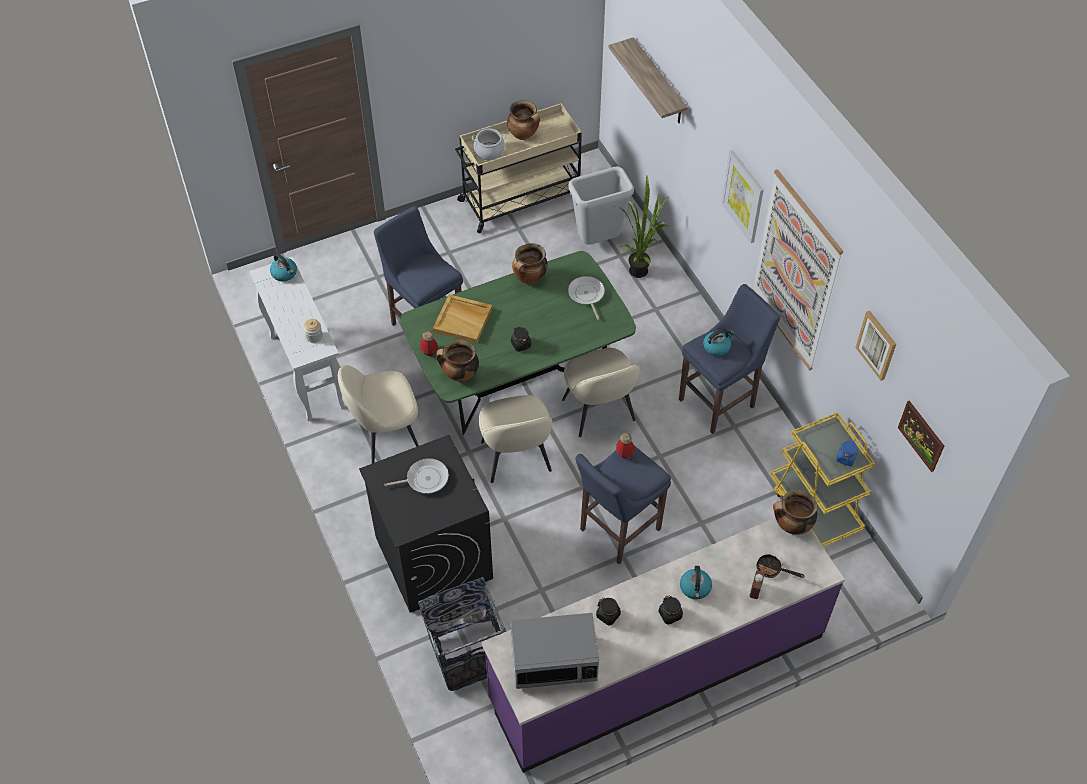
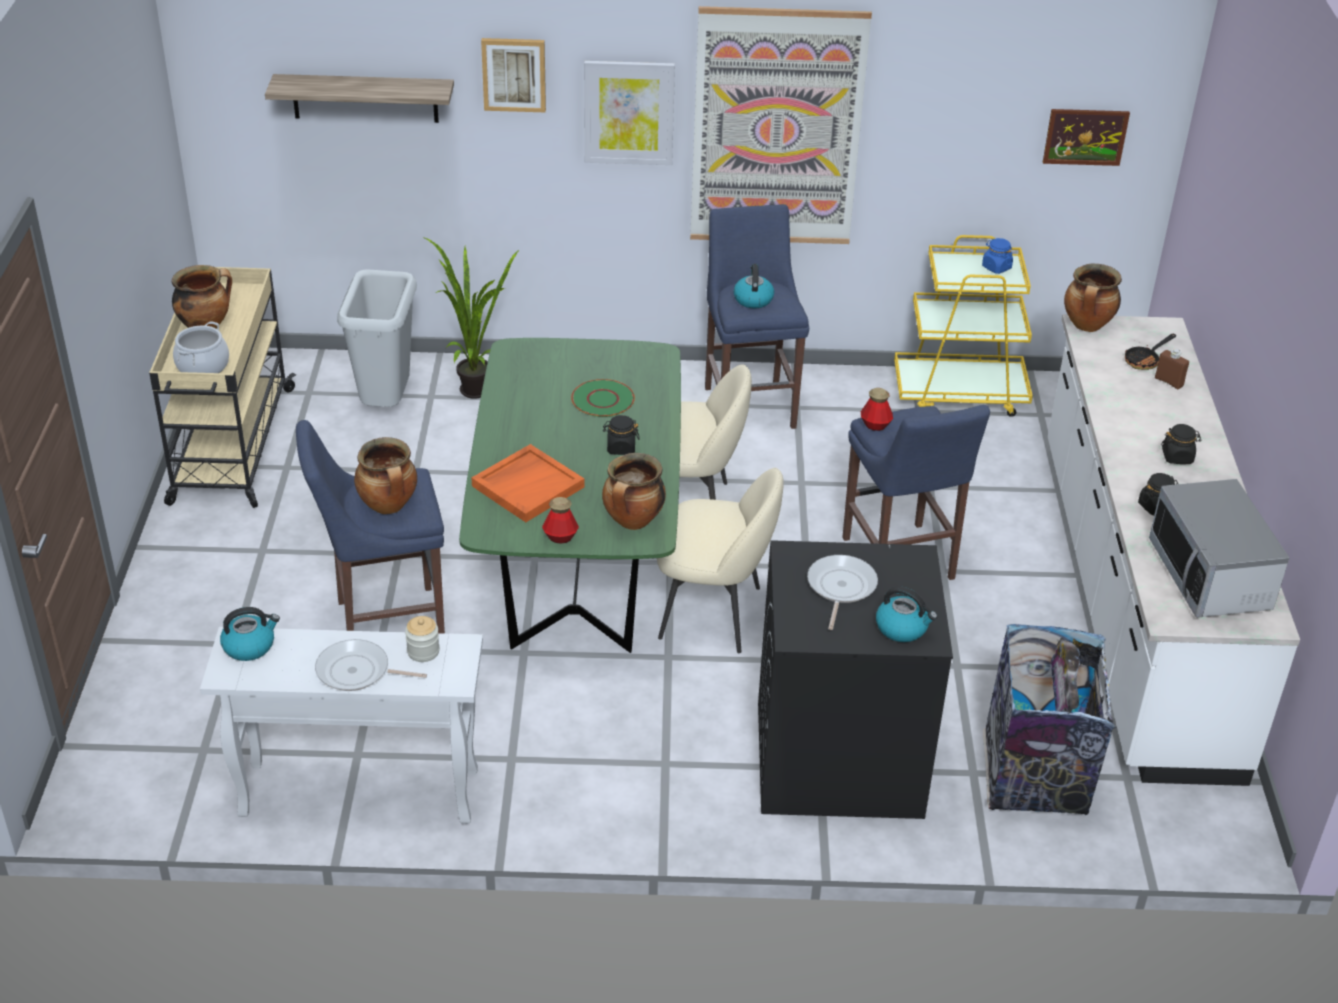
camera: 65 degrees left, 15 degrees down
(385, 435) = (568, 738): beige chair -> none
(463, 320) = (528, 486): beige tray -> orange tray
(529, 279) = (504, 401): cooking pot -> cooking pot (389, 506)
(554, 661) = (1209, 576): microwave -> microwave turned 150 degrees clockwise
(559, 319) = (603, 400): none -> green plate
(586, 295) = (579, 364): frying pan -> frying pan (357, 672)
(656, 667) = (1133, 602): purple counter -> white counter
(695, 588) = (1145, 424): kettle -> kettle (902, 628)
(877, 345) = (971, 87): picture -> picture (514, 74)

